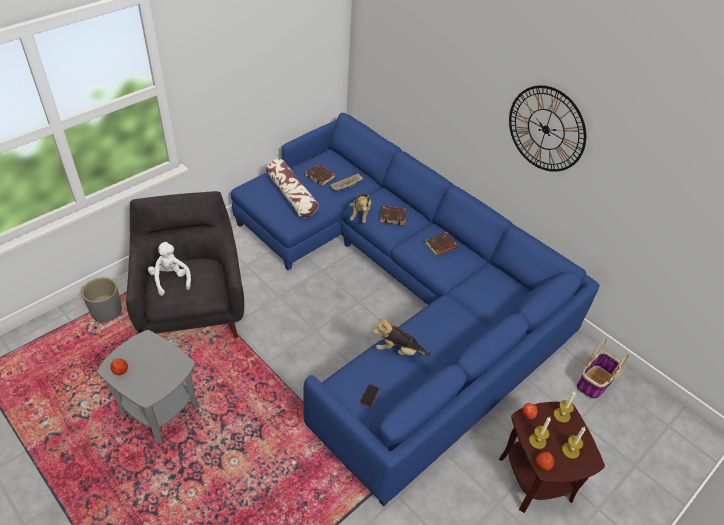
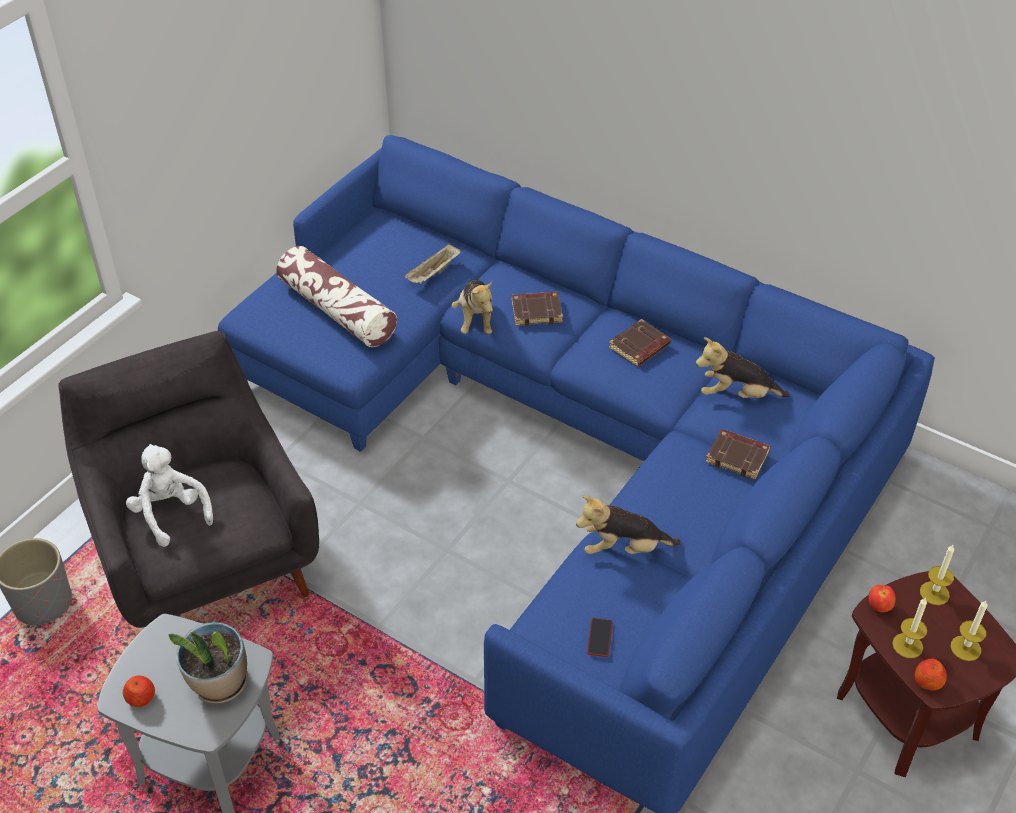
camera: 10 degrees left, 0 degrees up
(162, 373) = (219, 684): none -> potted plant
(320, 176) = (379, 264): brown book -> brown book (738, 457)
(485, 282) = (736, 395): none -> plush toy
(546, 129) = (793, 103): wall clock -> none
(594, 383) = (958, 531): basket -> none

